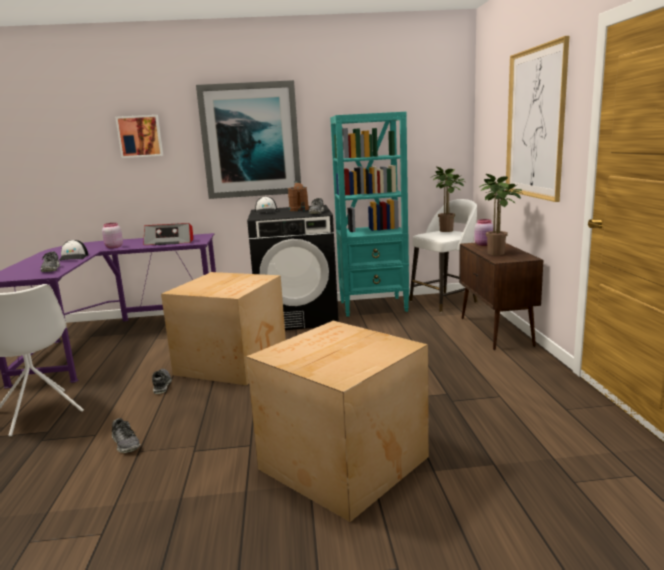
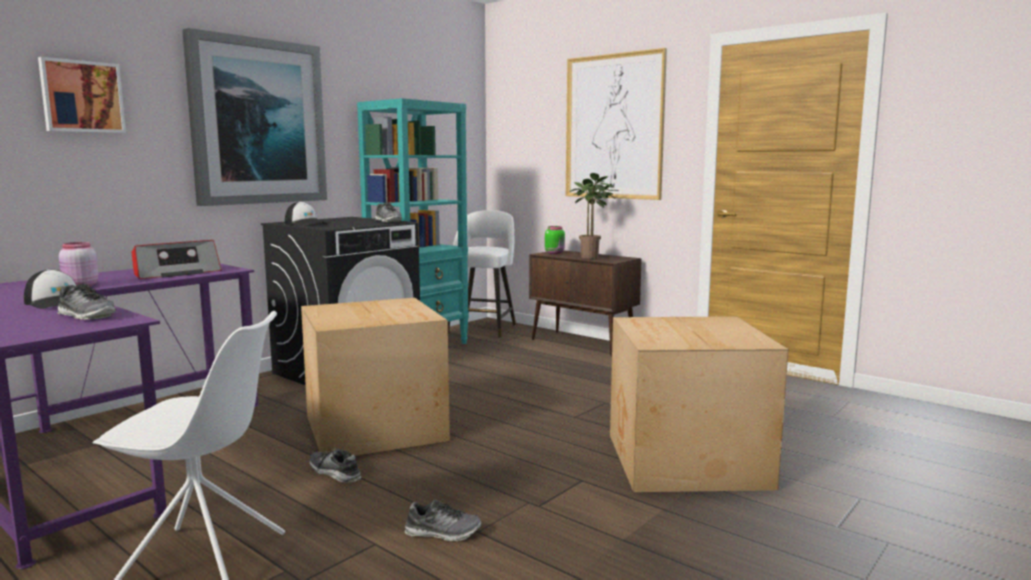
camera: 45 degrees left, 5 degrees down
(299, 210) = (347, 221): brown watering can -> none
(447, 231) = (480, 246): potted plant -> none
(484, 244) = (555, 253): pink jar -> green jar

